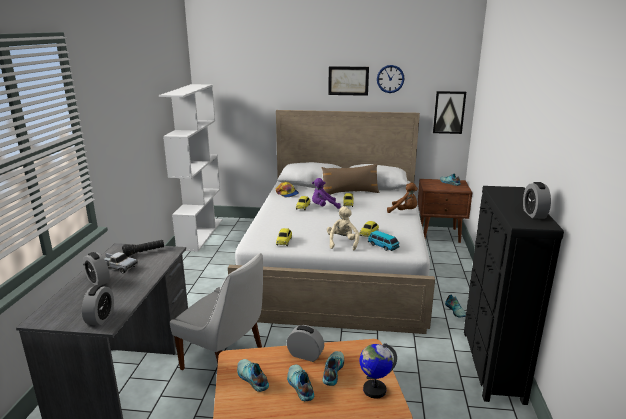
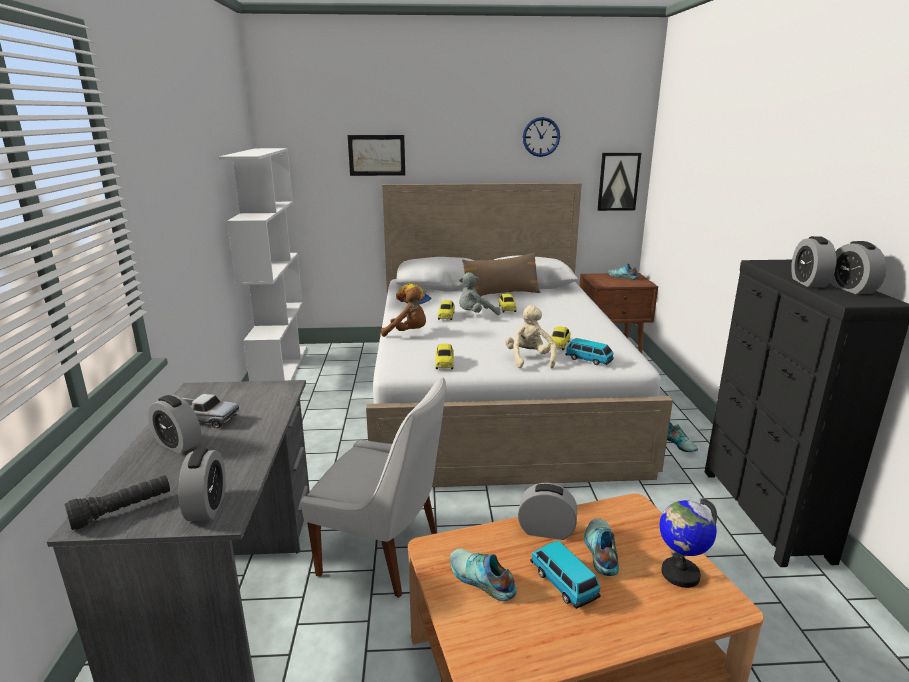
camera: 10 degrees left, 0 degrees up
(144, 252) = (240, 393): black flashlight -> black flashlight (122, 511)
(299, 386) = (563, 582): shoe -> toy car
(324, 207) = (476, 314): purple plush toy -> grey plush toy
(348, 81) = (483, 140): picture -> picture (376, 155)
(404, 211) = (588, 314): brown plush toy -> brown plush toy (408, 333)
(509, 207) = (808, 283): none -> alarm clock

